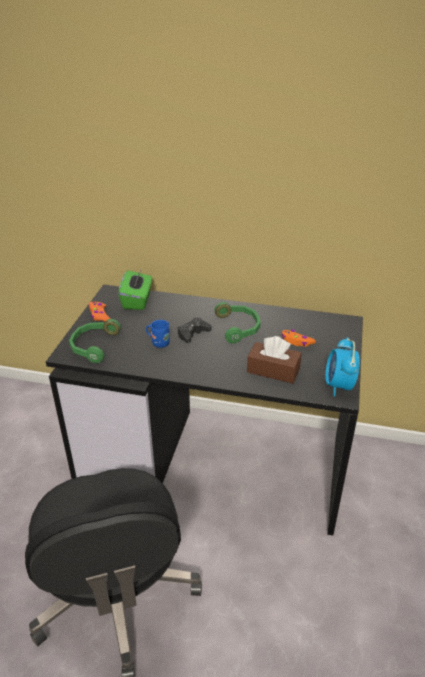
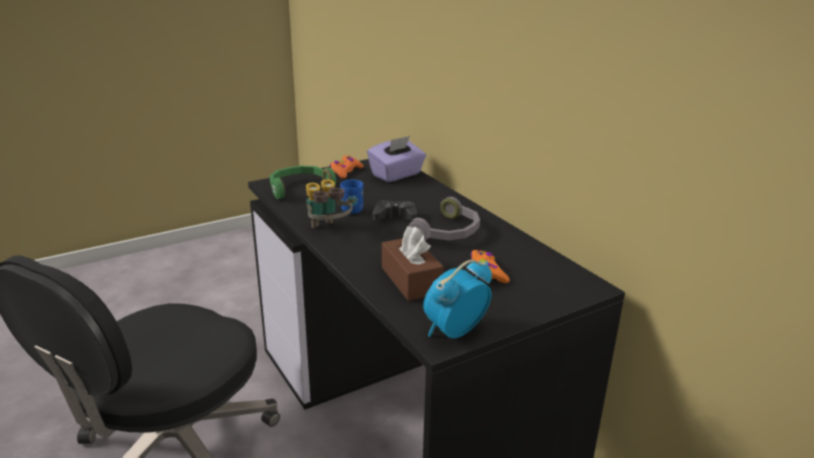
camera: 45 degrees right, 10 degrees down
(137, 301) = (397, 175): green tissue box -> purple tissue box
(172, 366) = (327, 229): none -> binoculars
(239, 327) = (449, 232): green headphones -> grey headphones

